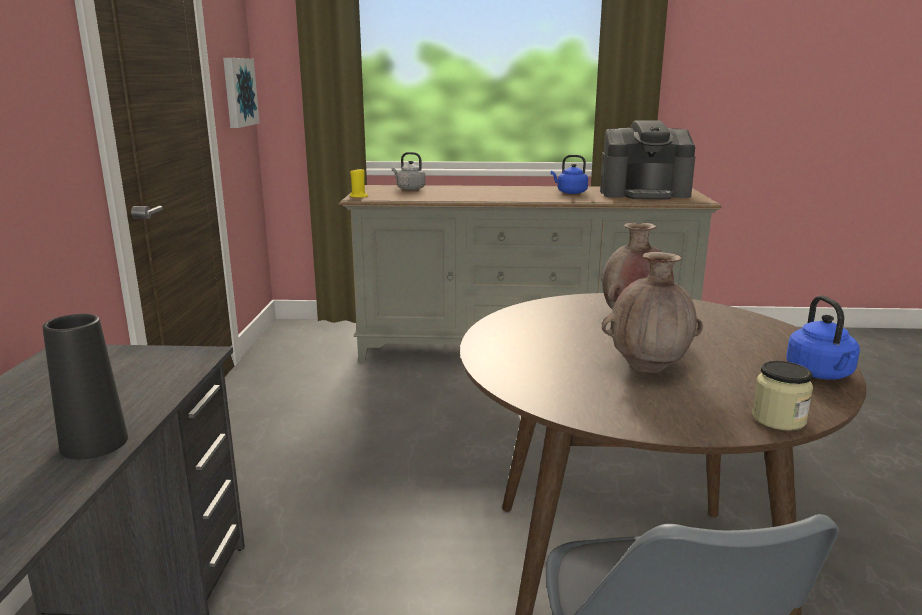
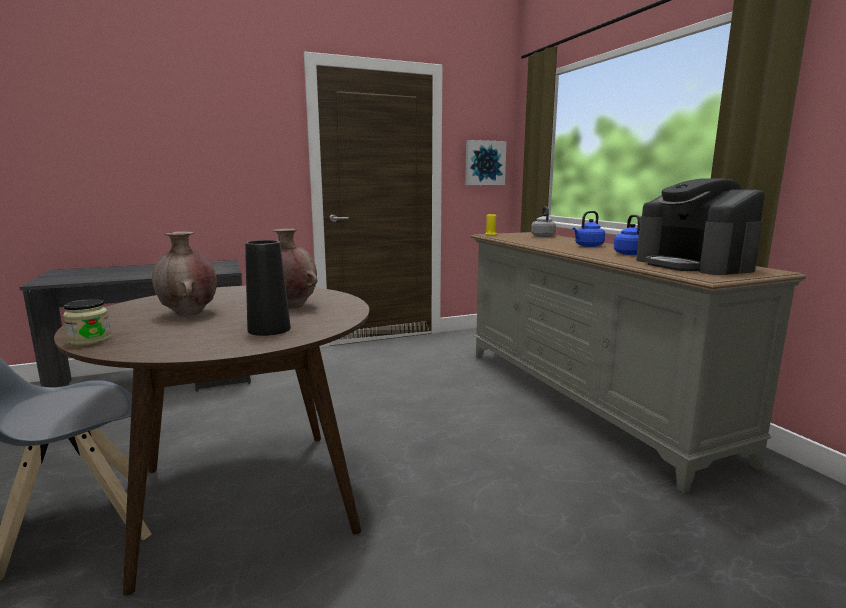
camera: 65 degrees right, 5 degrees down
(94, 443) = (132, 276): black vase -> black vase (269, 329)
(821, 374) = (175, 349): blue kettle -> blue kettle (588, 246)

